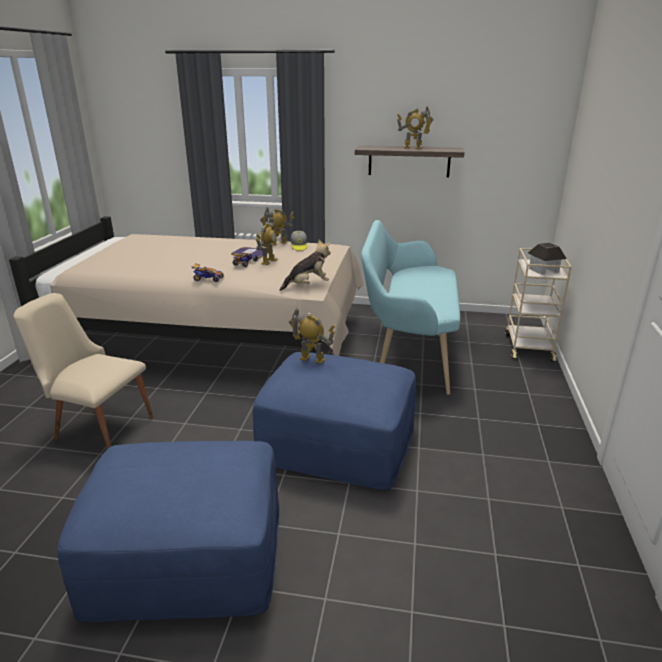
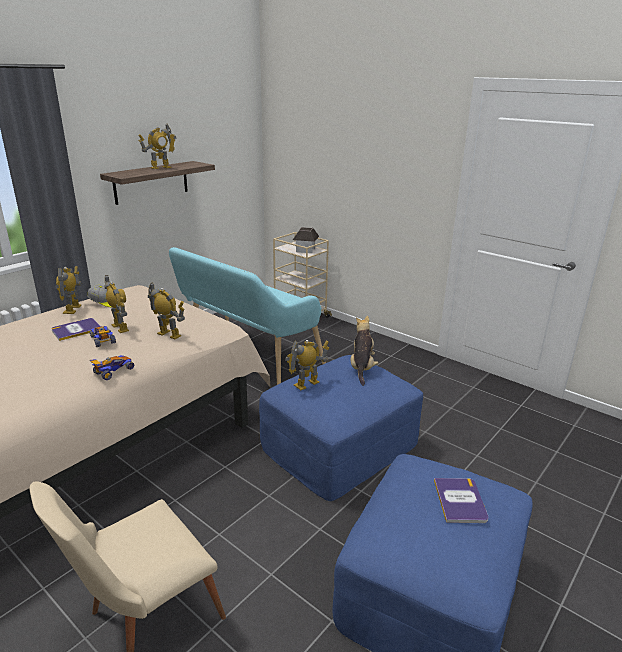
camera: 60 degrees left, 0 degrees up
(191, 480) = (460, 501): none -> book
(277, 276) = (169, 334): none -> toy robot
(308, 285) = (213, 329): plush toy -> plush toy (362, 368)

